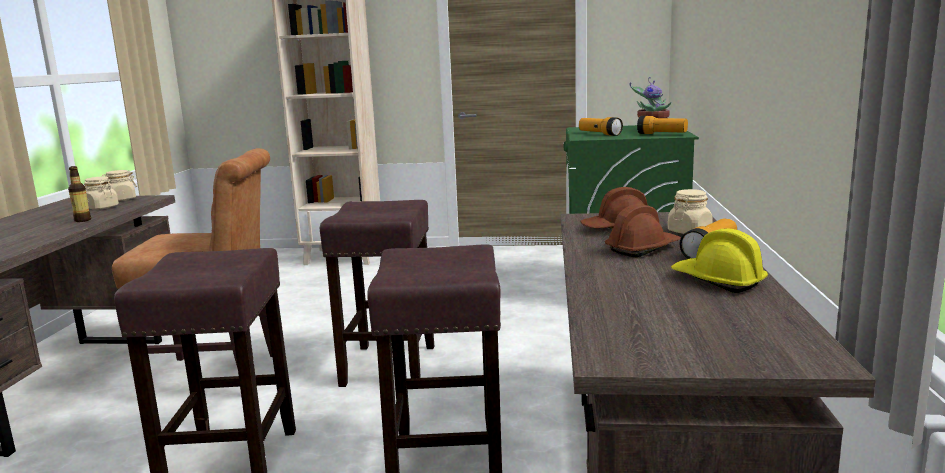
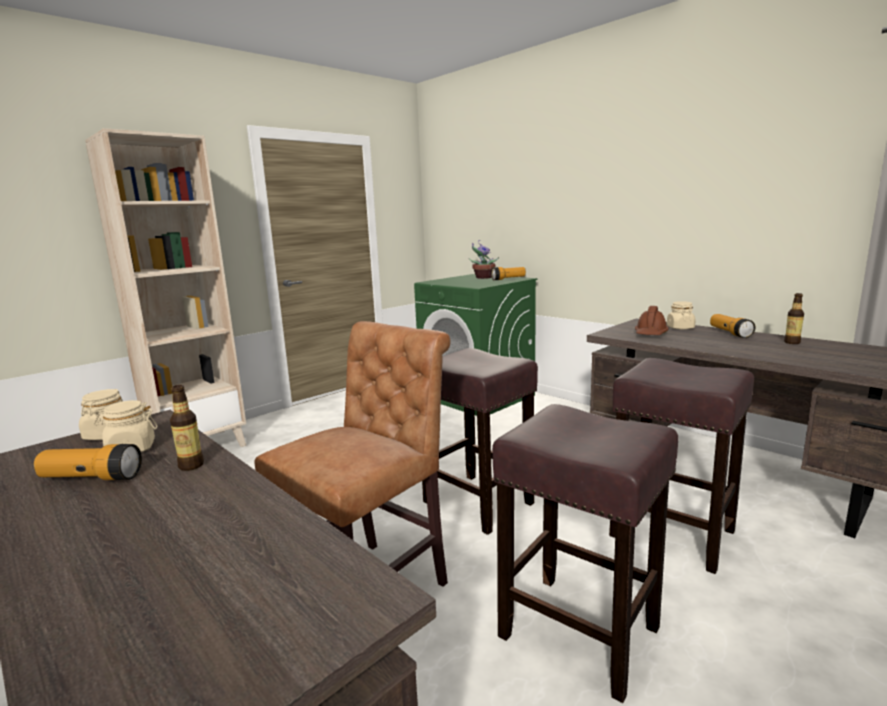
camera: 50 degrees left, 0 degrees up
(599, 134) = (471, 283): flashlight -> flashlight (91, 478)
(642, 249) = (707, 339): brown hard hat -> none
(717, 281) = (792, 342): yellow hard hat -> bottle

